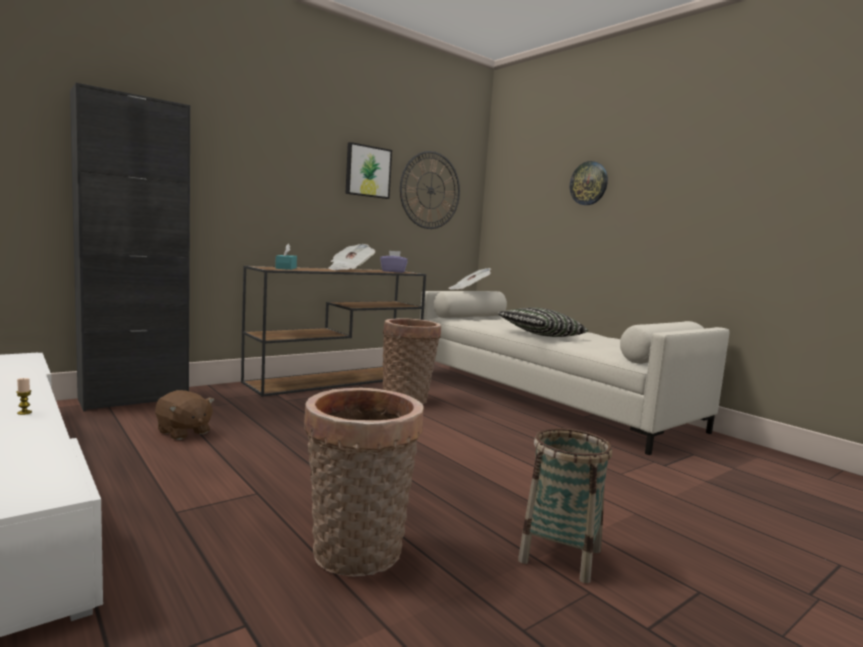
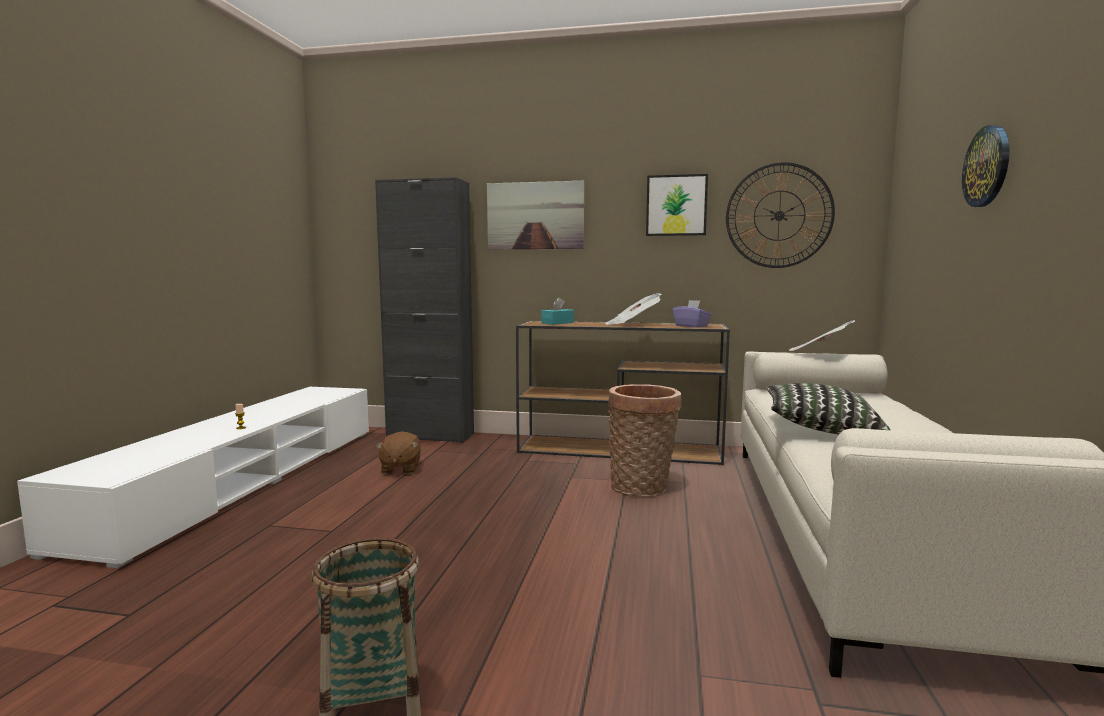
camera: 50 degrees right, 0 degrees up
(249, 160) = (535, 216): none -> picture
(357, 556) = (264, 608): basket -> none

